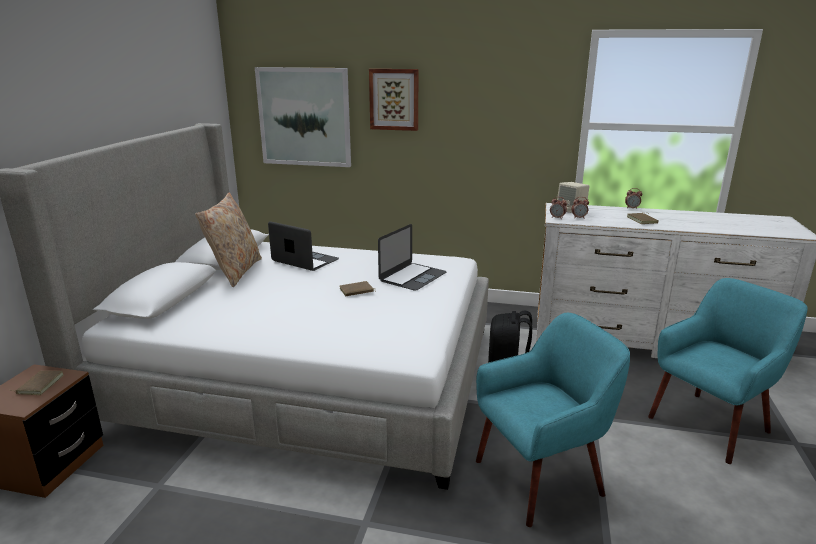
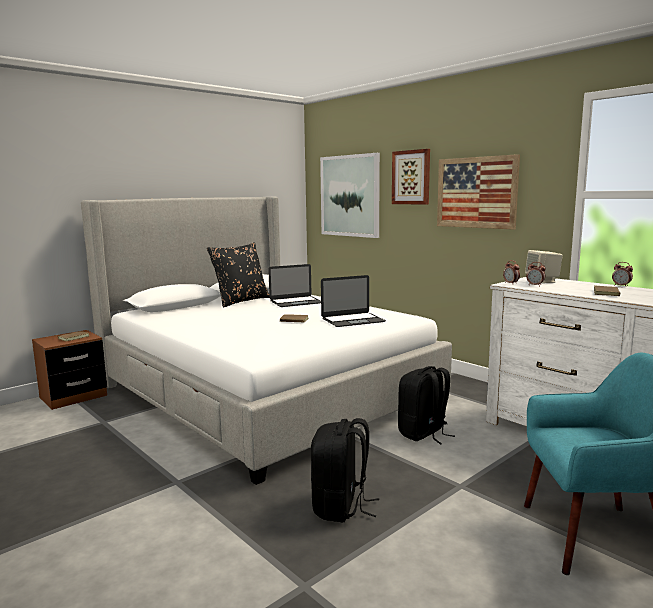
camera: 35 degrees right, 10 degrees down
(235, 271) = (241, 301): beige pillow -> black pillow
(305, 260) = (296, 302): laptop -> laptop turned 90 degrees clockwise
(476, 119) = (476, 192): none -> picture
(540, 478) = (341, 507): turquoise armchair -> black backpack

